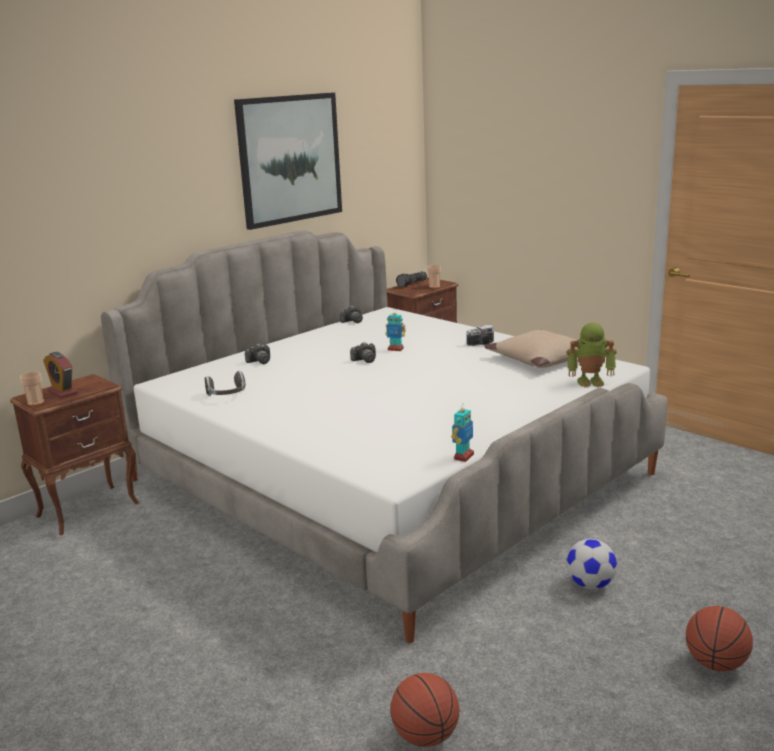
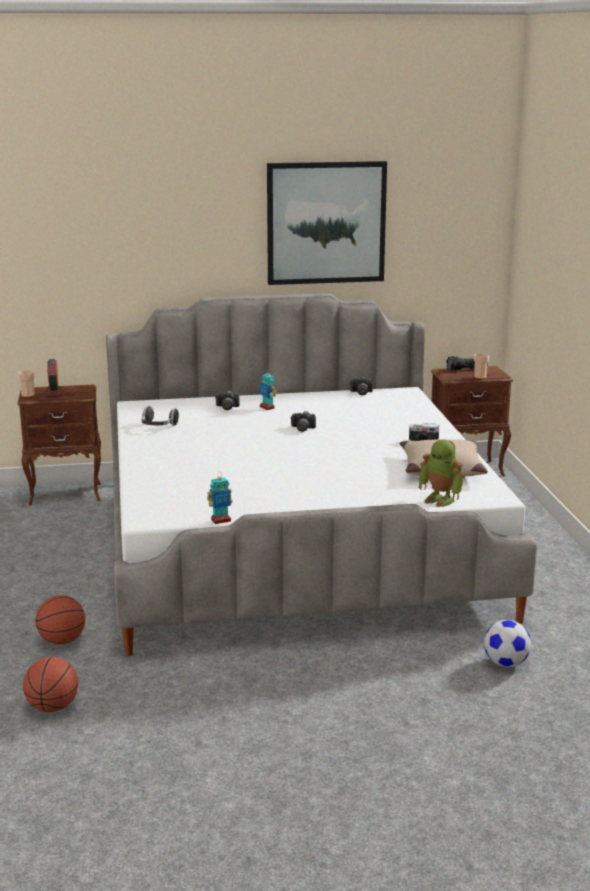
camera: 35 degrees right, 0 degrees up
(395, 349) = (344, 426): toy robot -> toy robot (267, 407)
(590, 585) = (308, 676): football -> football (505, 663)
(716, 664) = (302, 762): basketball -> basketball (62, 641)

